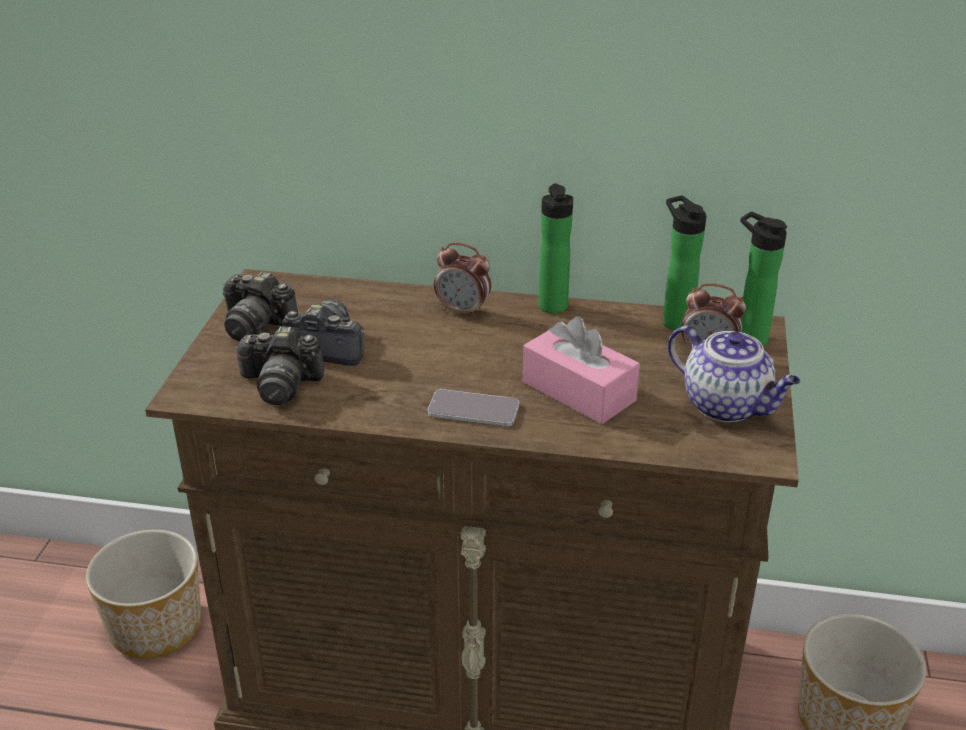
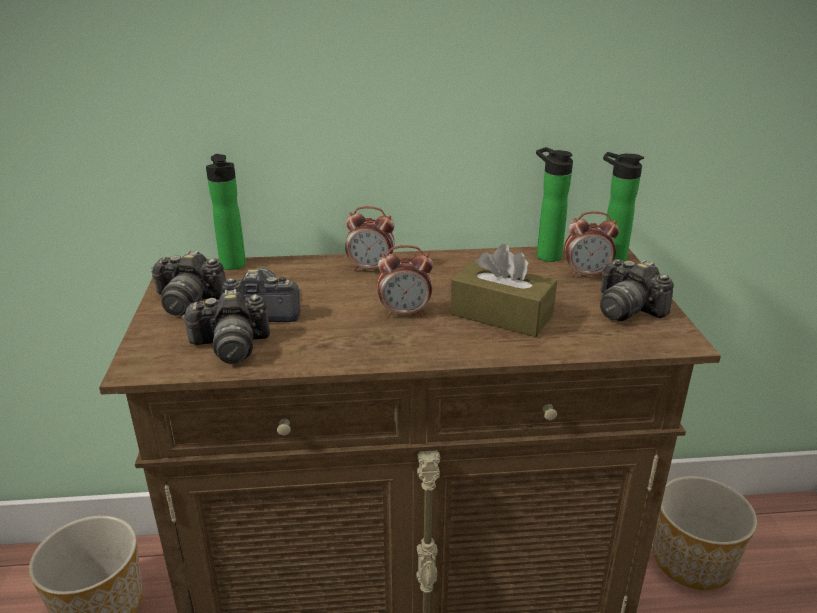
camera: 15 degrees left, 5 degrees down
(473, 410) = (420, 341): phone -> none
(474, 373) = (405, 313): none -> alarm clock
(554, 309) = (445, 258): bottle -> bottle (234, 266)
(578, 391) = (501, 315): pink tissue box -> brown tissue box
(727, 406) = (627, 309): teapot -> camera

